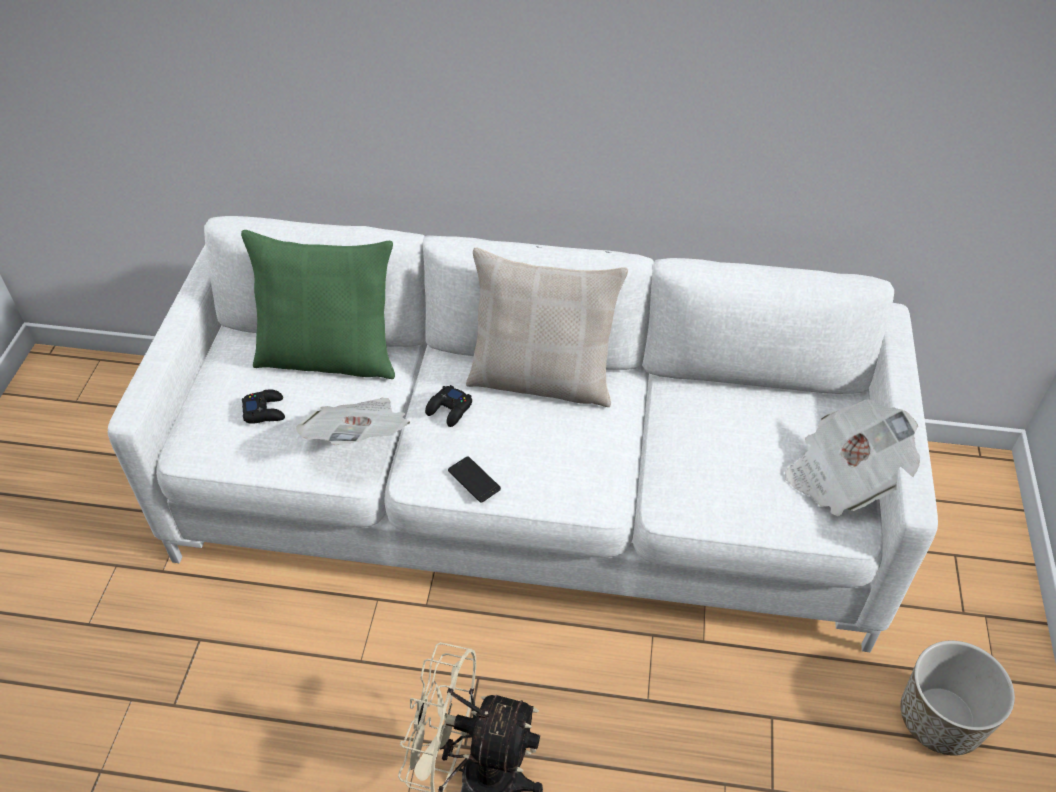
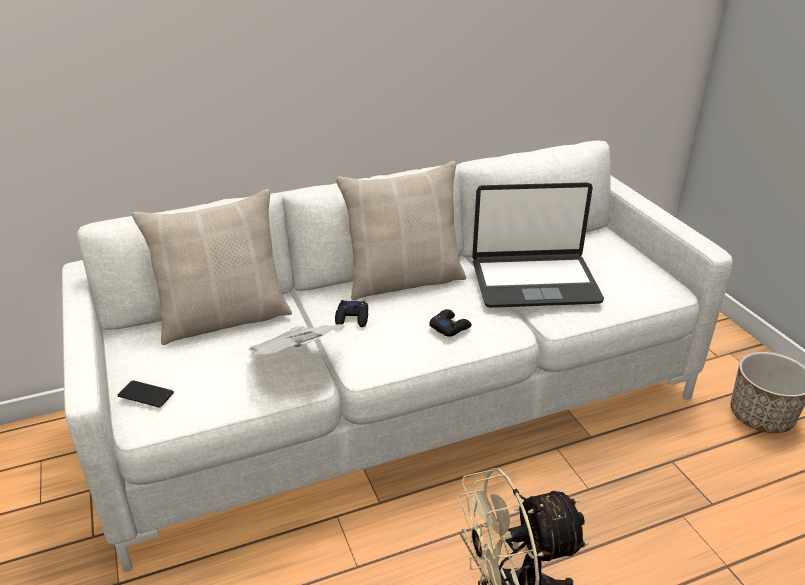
camera: 30 degrees left, 15 degrees down
(265, 411) = (197, 368): black game controller -> black game controller (449, 327)
(329, 356) = (224, 318): green pillow -> beige pillow
(474, 480) = (411, 351): phone -> phone (146, 394)
(686, 443) = (534, 281): none -> laptop
(843, 476) = (642, 266): newspaper -> none

